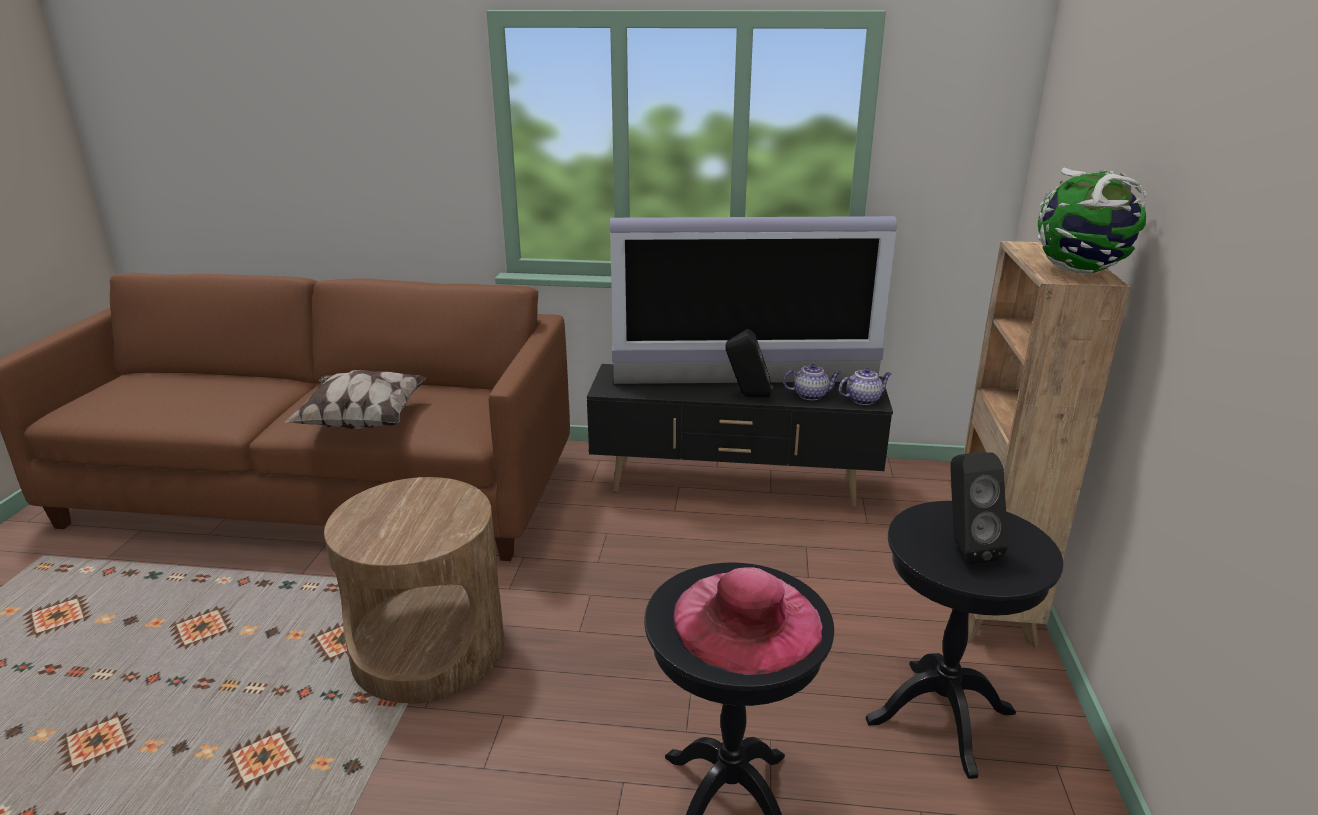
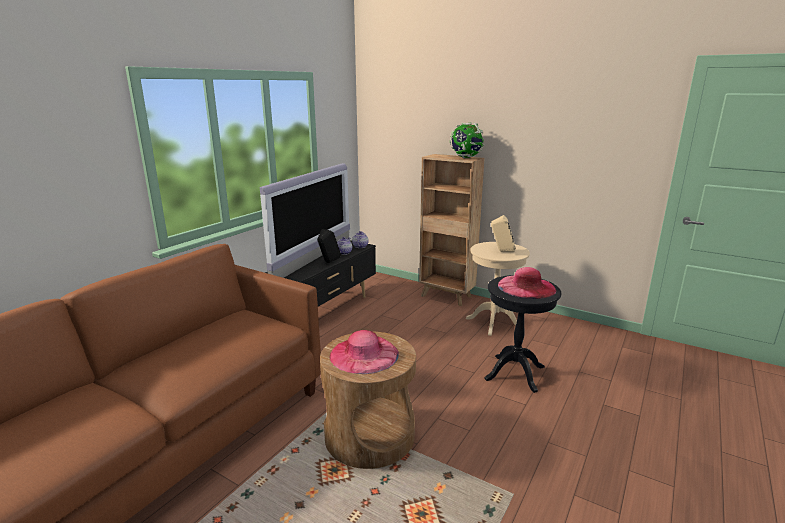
camera: 65 degrees left, 5 degrees down
(363, 421) = (219, 359): pillow -> none
(406, 513) = (364, 354): none -> pink hat
(940, 716) = (493, 322): black side table -> beige side table
(965, 548) = (502, 251): black speaker -> beige speaker

